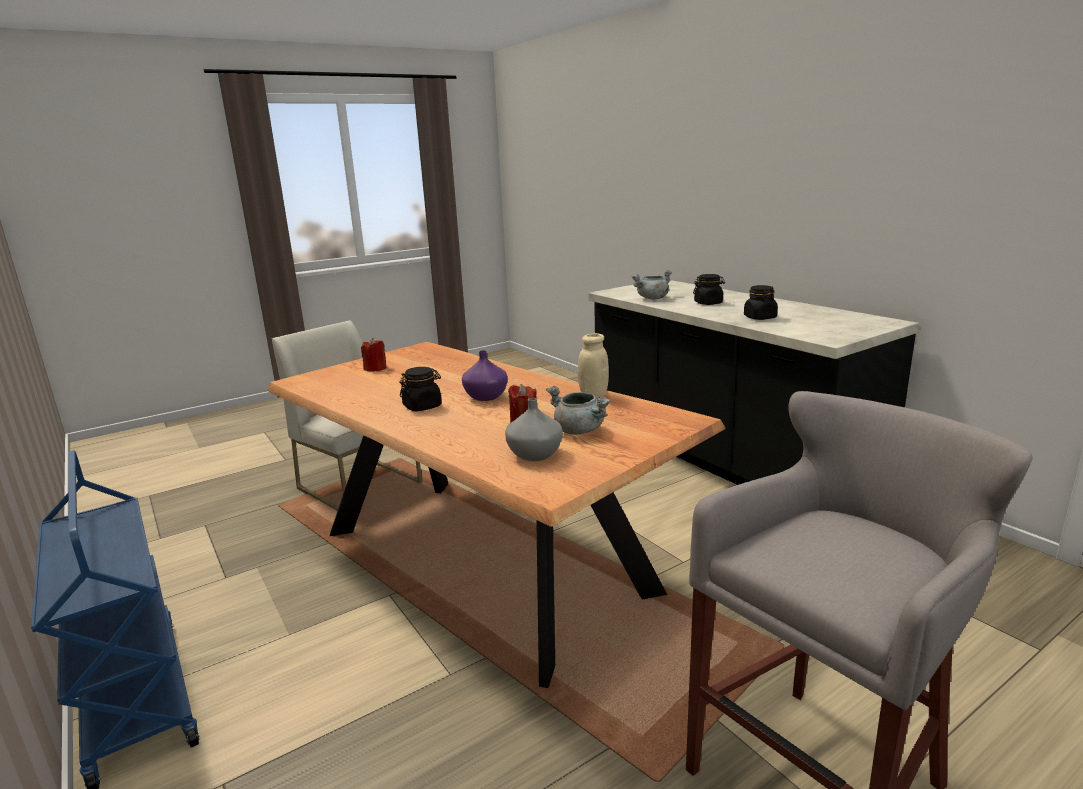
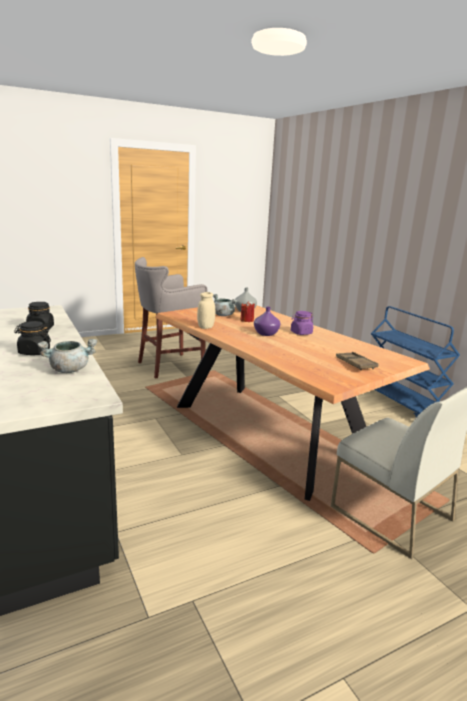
camera: 175 degrees left, 0 degrees up
(375, 368) = (355, 364): red candle -> brown tray
(422, 406) = (301, 333): black jar -> purple jar

